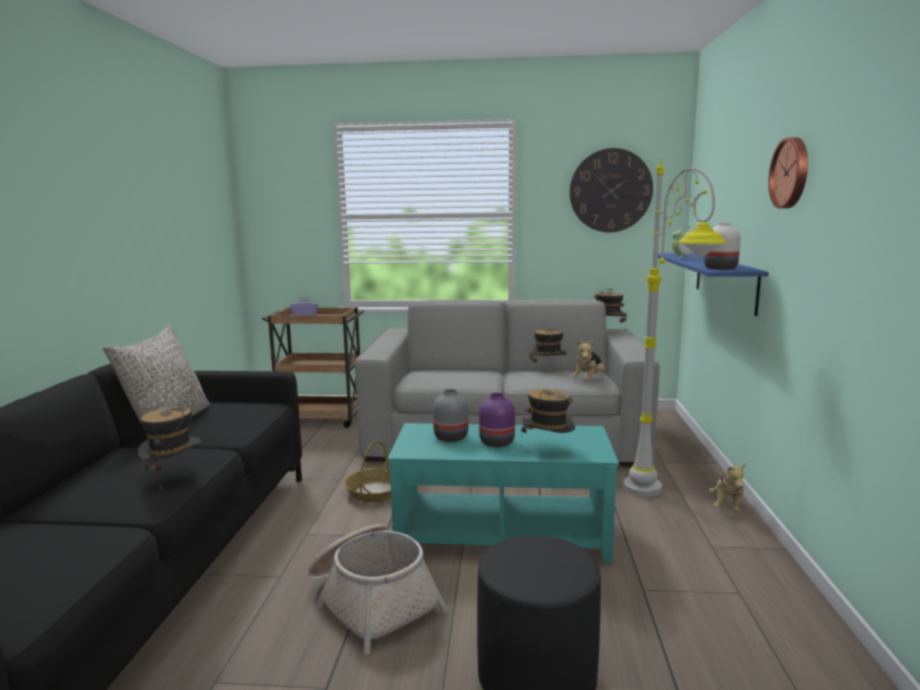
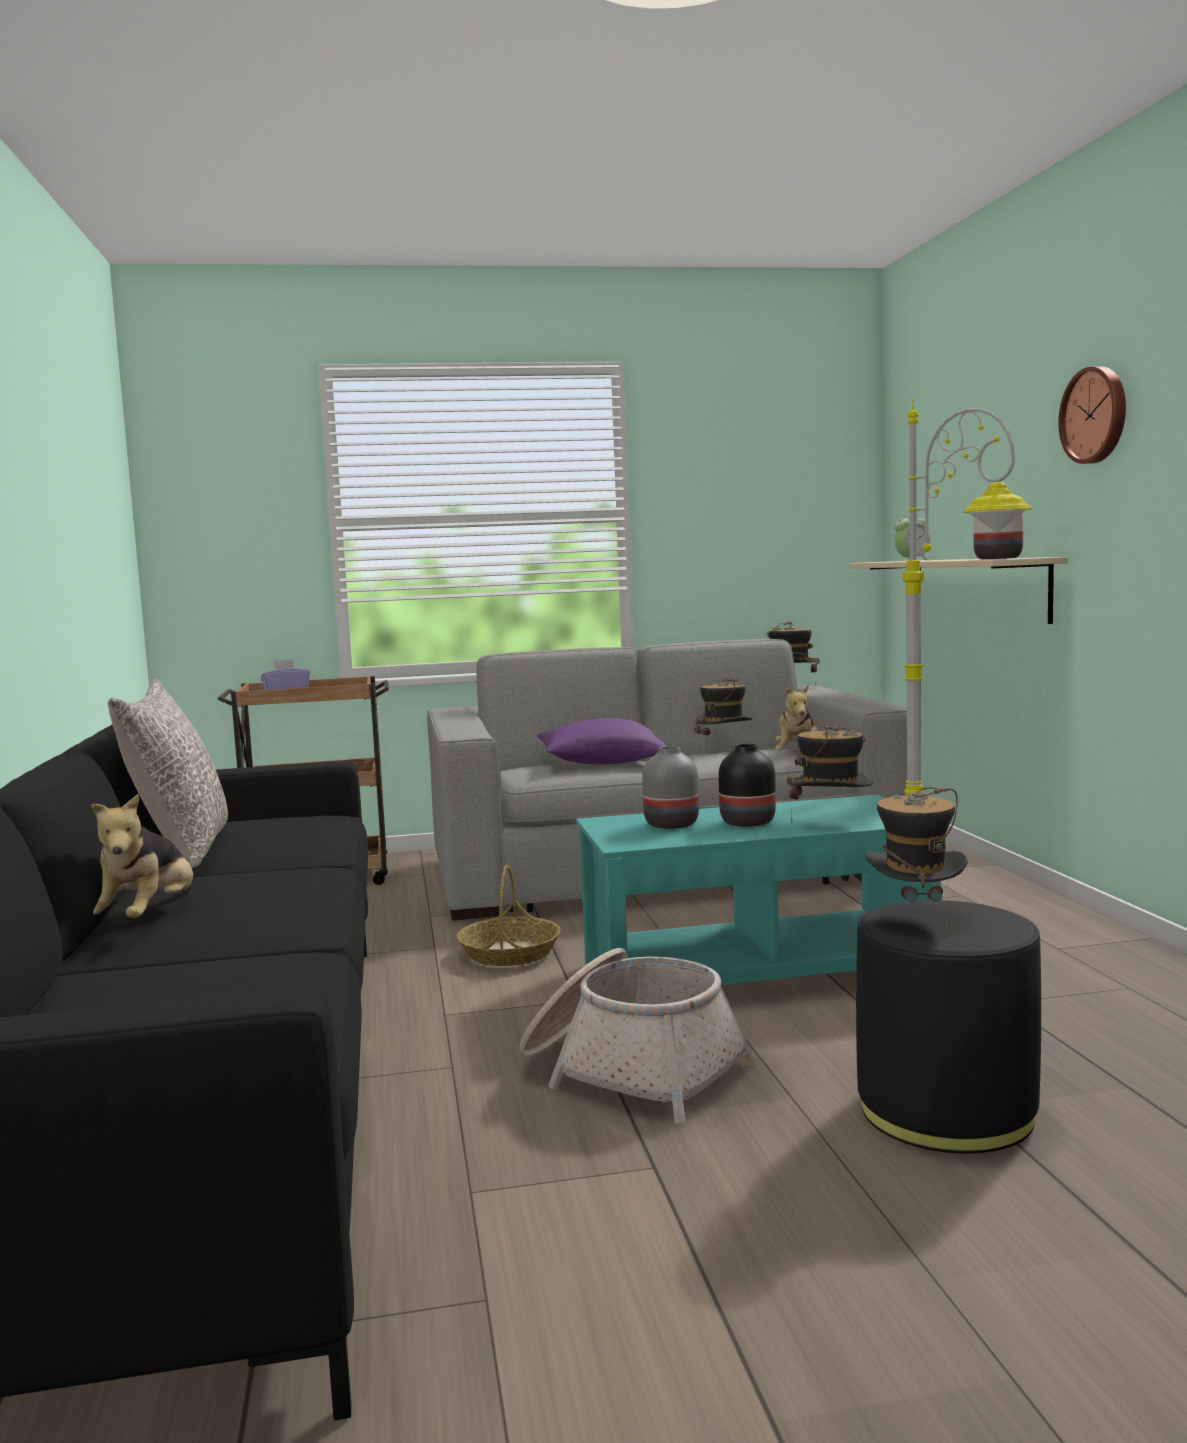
camera: 15 degrees left, 5 degrees down
(174, 476) = (297, 895): hat -> hat (915, 918)
(464, 374) = (600, 762): none -> purple pillow
(497, 442) = (749, 822): purple vase -> black vase
(610, 190) = (770, 473): wall clock -> none
(725, 280) = (978, 588): blue shelf -> beige shelf
(727, 506) = (1044, 906): plush toy -> plush toy (149, 916)

